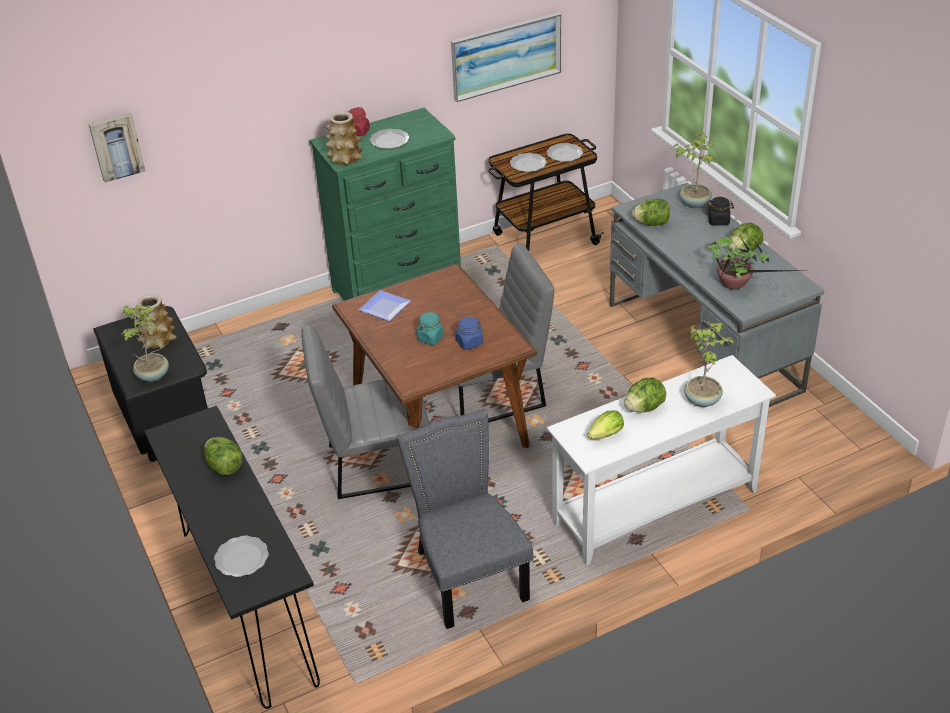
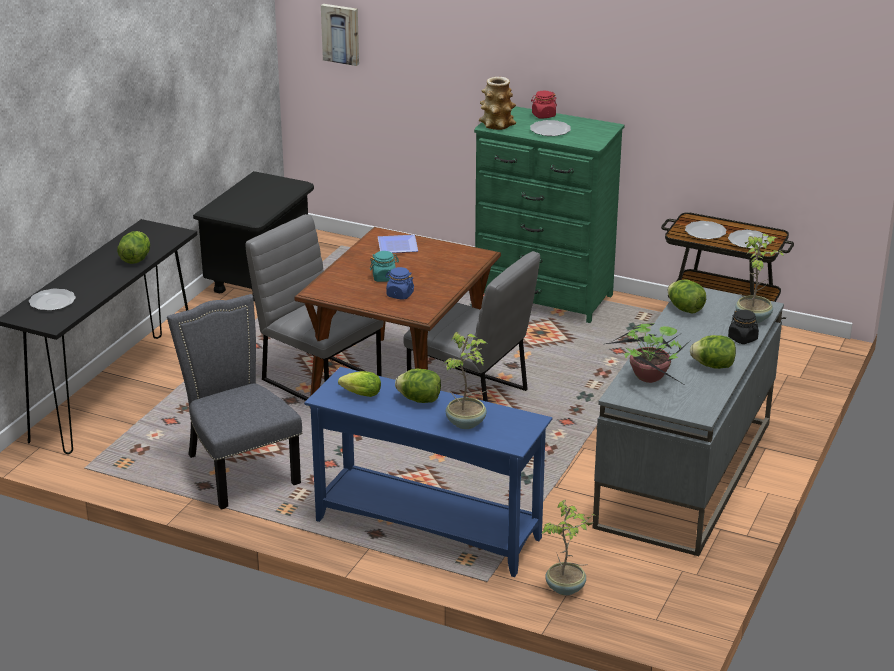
camera: 50 degrees right, 10 degrees down
(154, 375) = (229, 212): potted plant -> potted plant (566, 588)
(158, 340) = (268, 196): vase -> none
(469, 579) = (241, 472): grey chair -> grey chair turned 60 degrees counterclockwise
(506, 56) = (730, 110): picture -> none
(654, 508) = (426, 529): white console table -> blue console table

